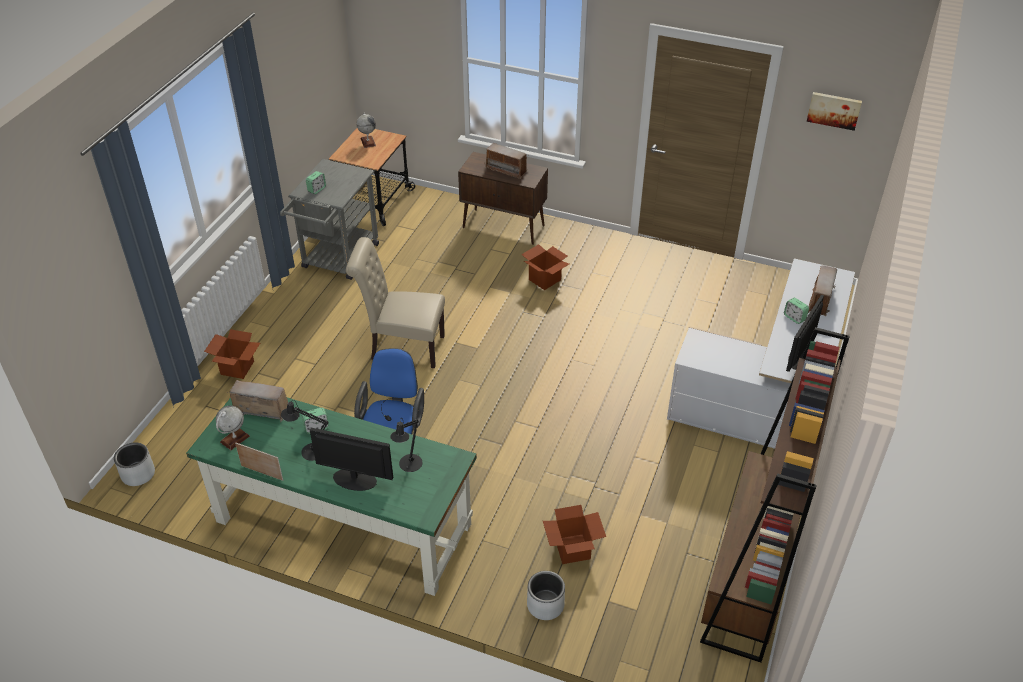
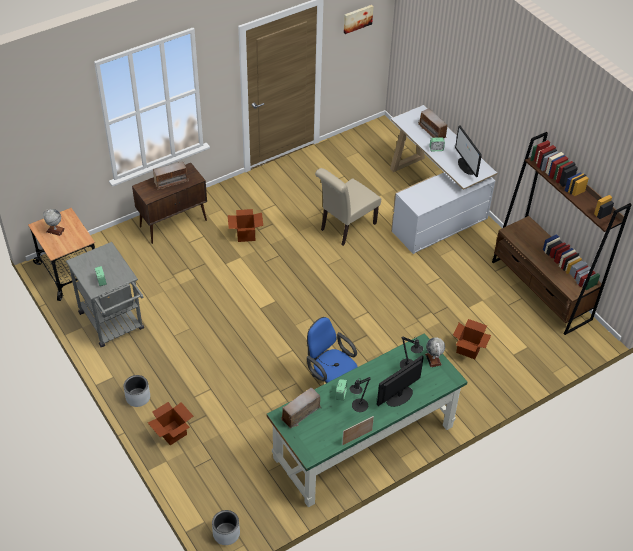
camera: 55 degrees left, 5 degrees up
(235, 439) = (315, 438): globe -> globe (433, 359)
(402, 347) = (239, 336): beige chair -> beige chair (345, 228)
(545, 605) = (496, 382): grey planter -> grey planter (138, 397)

